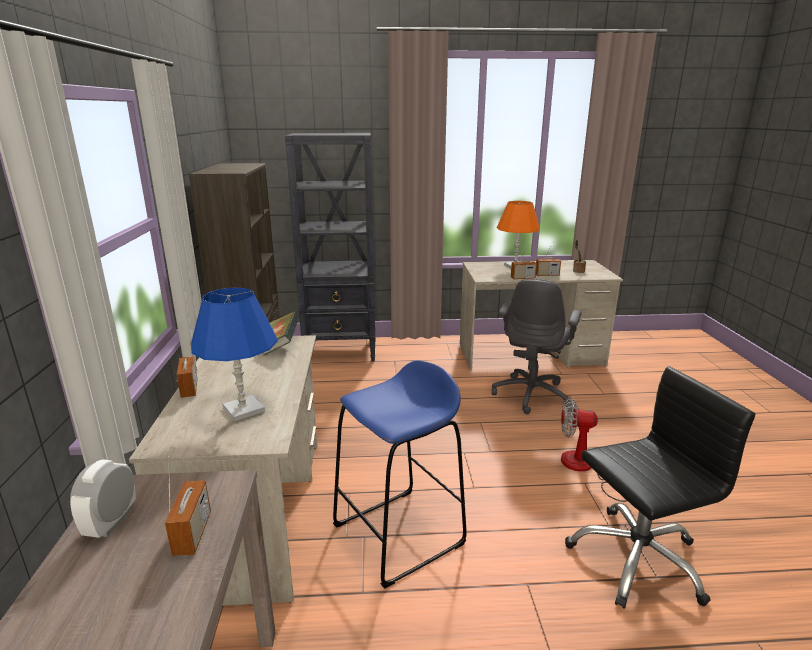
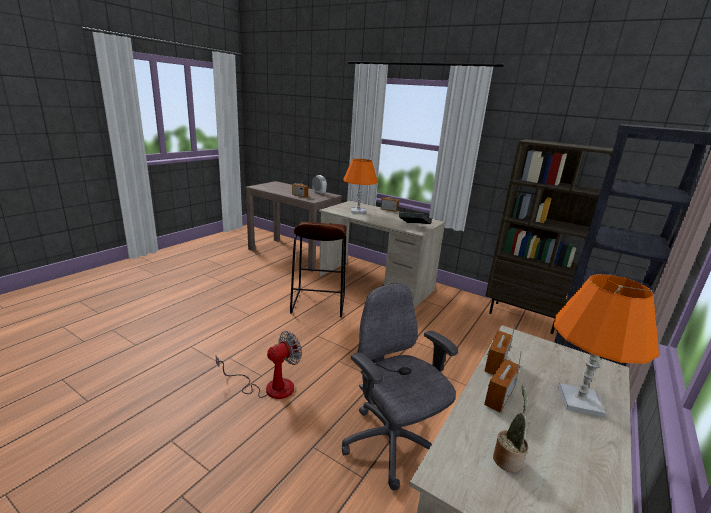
camera: 125 degrees right, 0 degrees up
(243, 409) = (358, 211): blue table lamp -> orange table lamp
(399, 534) = (318, 303): blue stool -> brown stool
(636, 558) = (205, 349): black office chair -> none

